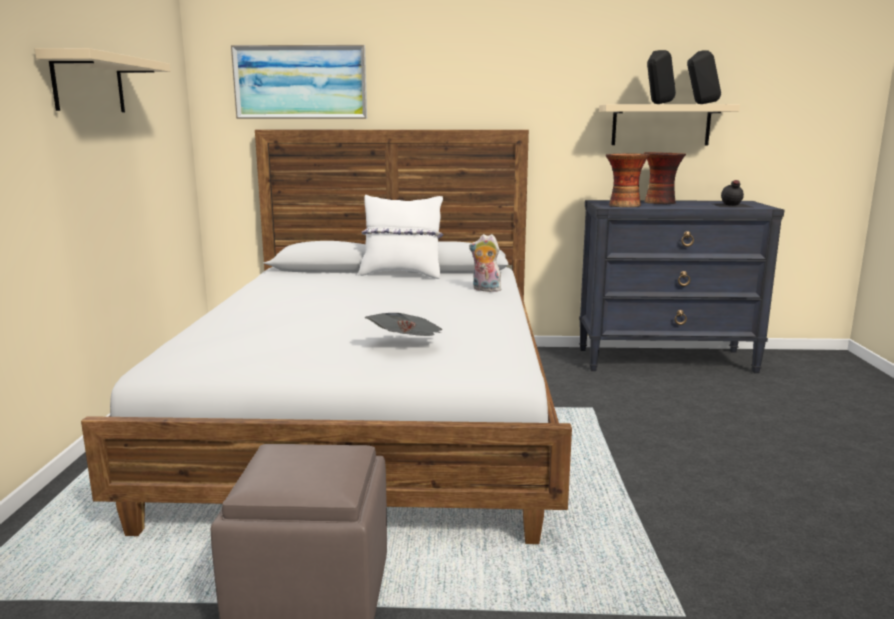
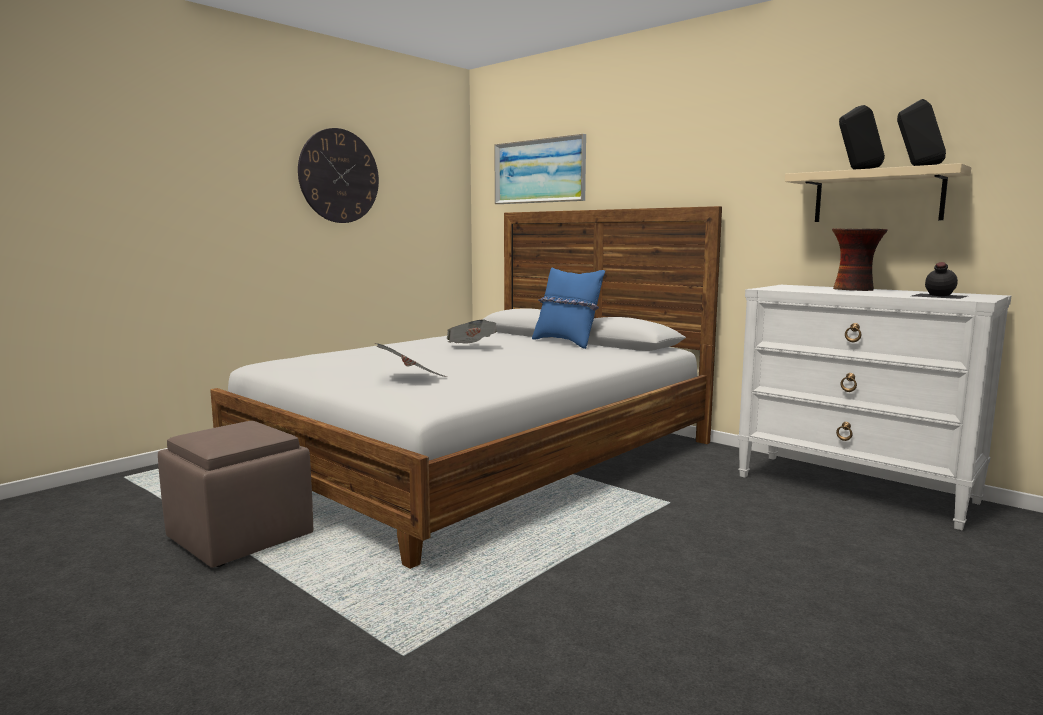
camera: 40 degrees right, 5 degrees down
(89, 84) = (339, 176): beige shelf -> wall clock
(336, 295) = (471, 347): none -> newspaper
(402, 274) = (567, 342): white pillow -> blue pillow
(485, 290) = (595, 360): plush toy -> none
(623, 205) = (791, 289): vase -> none
(666, 360) = (854, 488): black dresser -> white dresser

